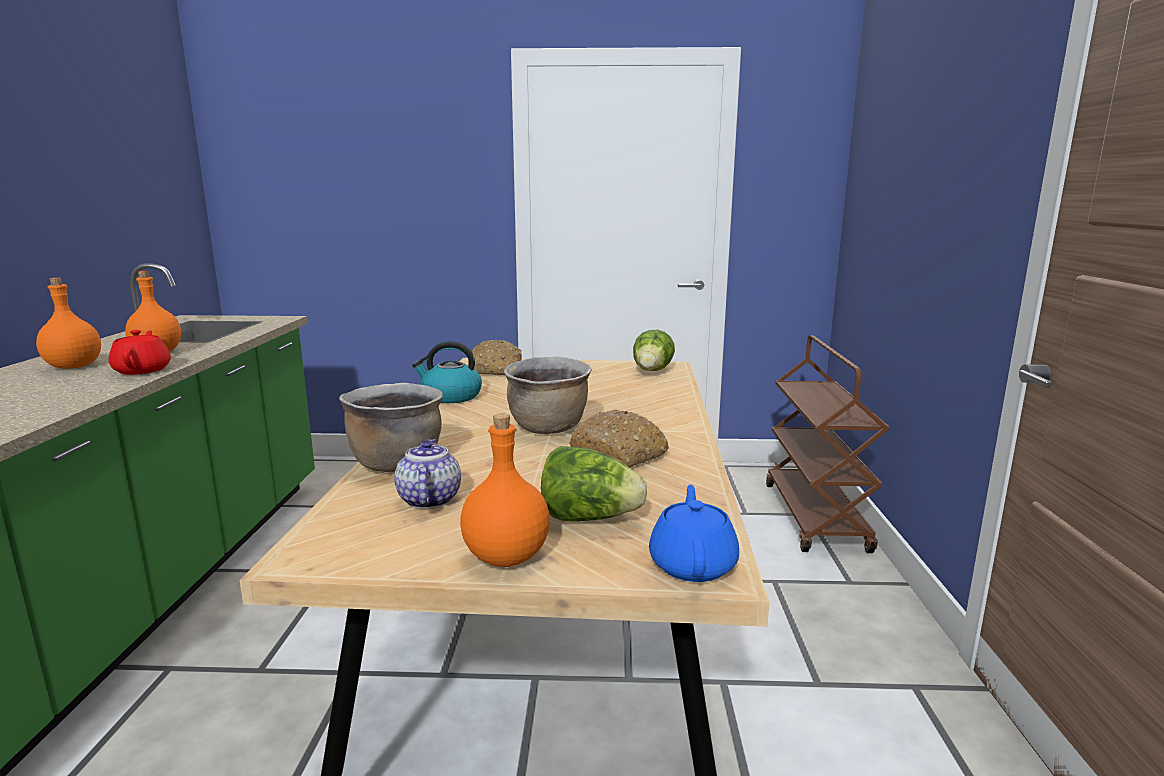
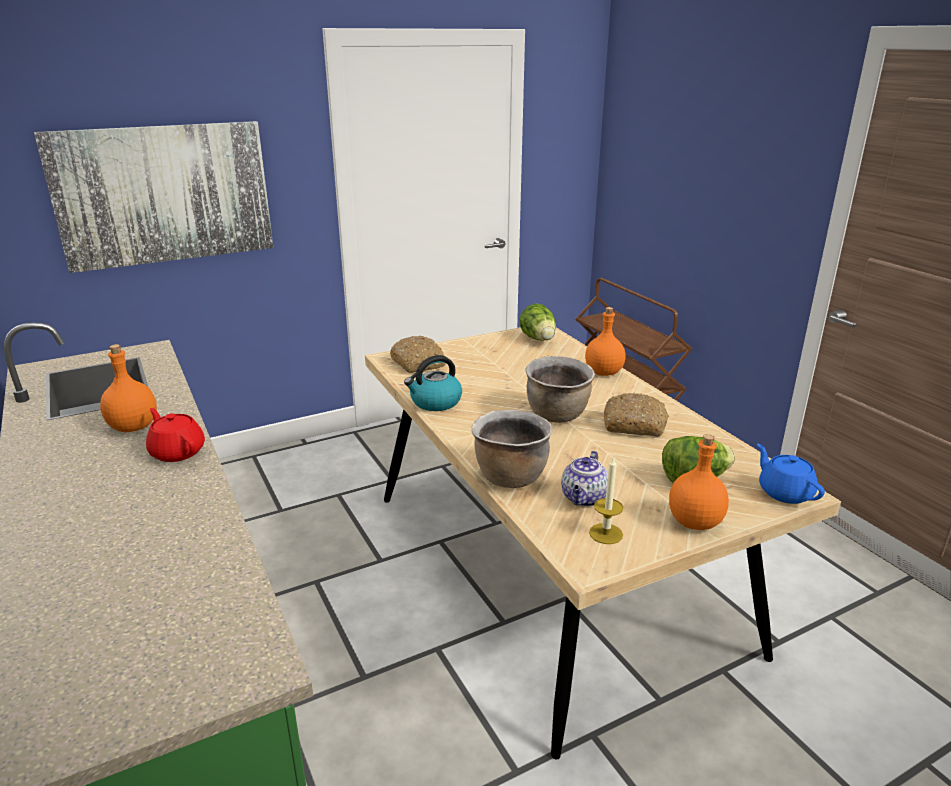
camera: 30 degrees left, 10 degrees up
(73, 367) = (85, 467): orange bottle -> orange bottle (603, 373)
(355, 196) = (164, 194): none -> picture
(384, 535) = (606, 533): none -> candle
(428, 499) = (584, 498): teapot -> teapot turned 120 degrees counterclockwise

